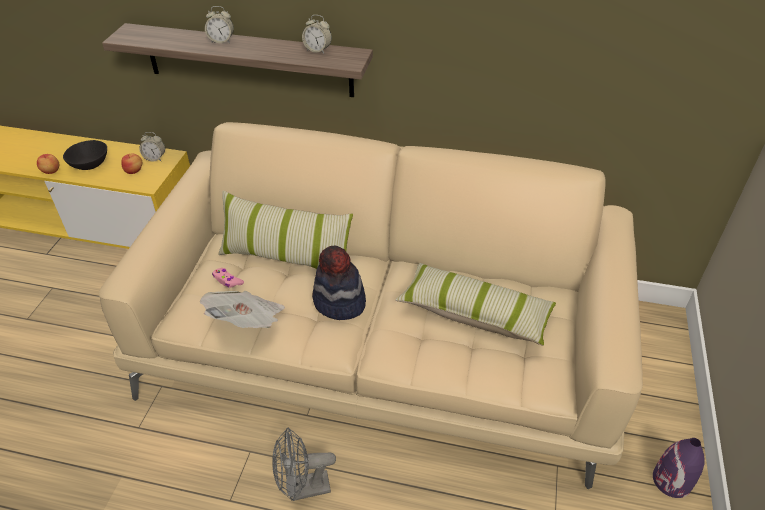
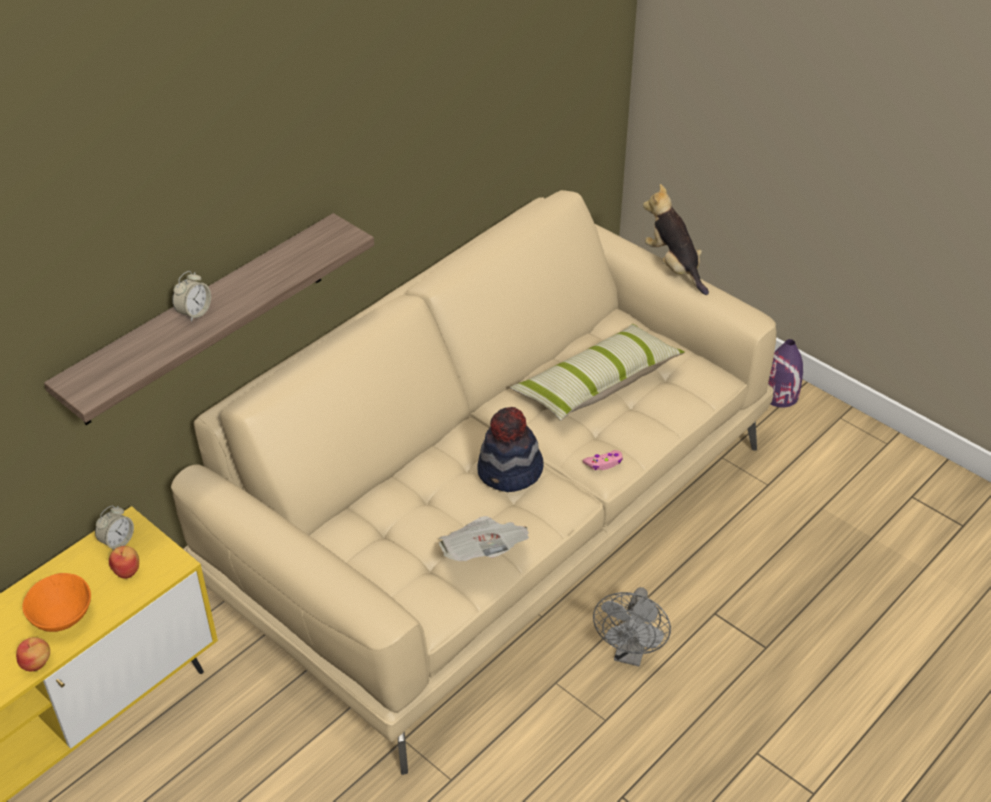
camera: 60 degrees left, 0 degrees up
(90, 164) = (63, 615): black bowl -> orange bowl
(227, 281) = (405, 550): pink game controller -> pink game controller (604, 463)
(286, 256) = (403, 489): pillow -> none
(317, 50) = (296, 249): alarm clock -> none
(628, 289) = (674, 266): none -> plush toy

